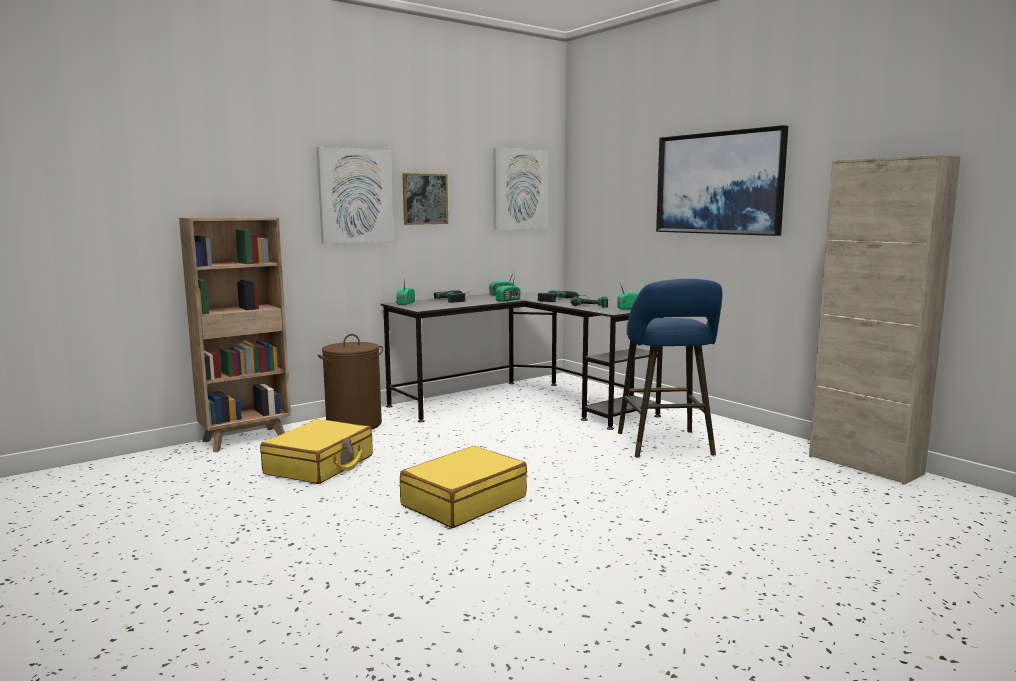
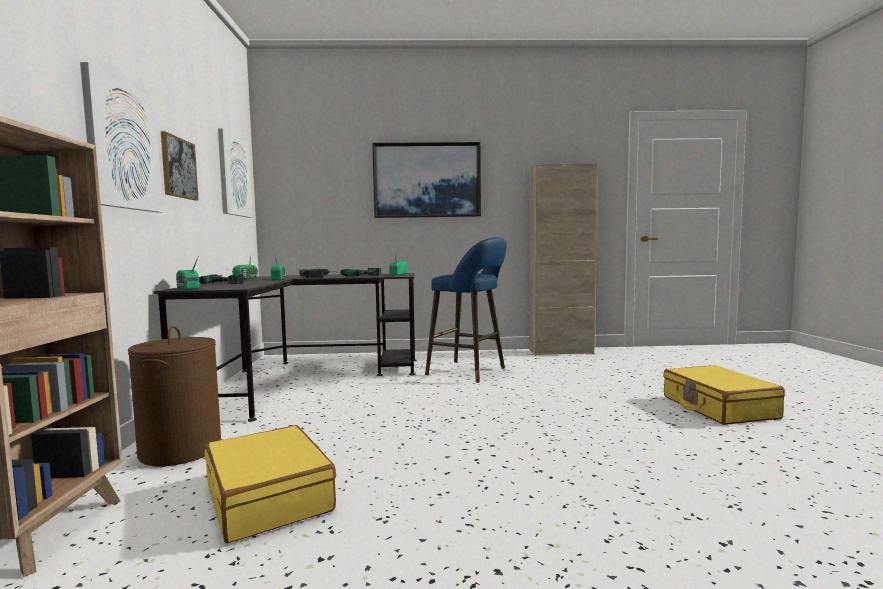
camera: 55 degrees left, 5 degrees down
(464, 501) = (486, 450): yellow suitcase -> yellow suitcase (718, 407)

